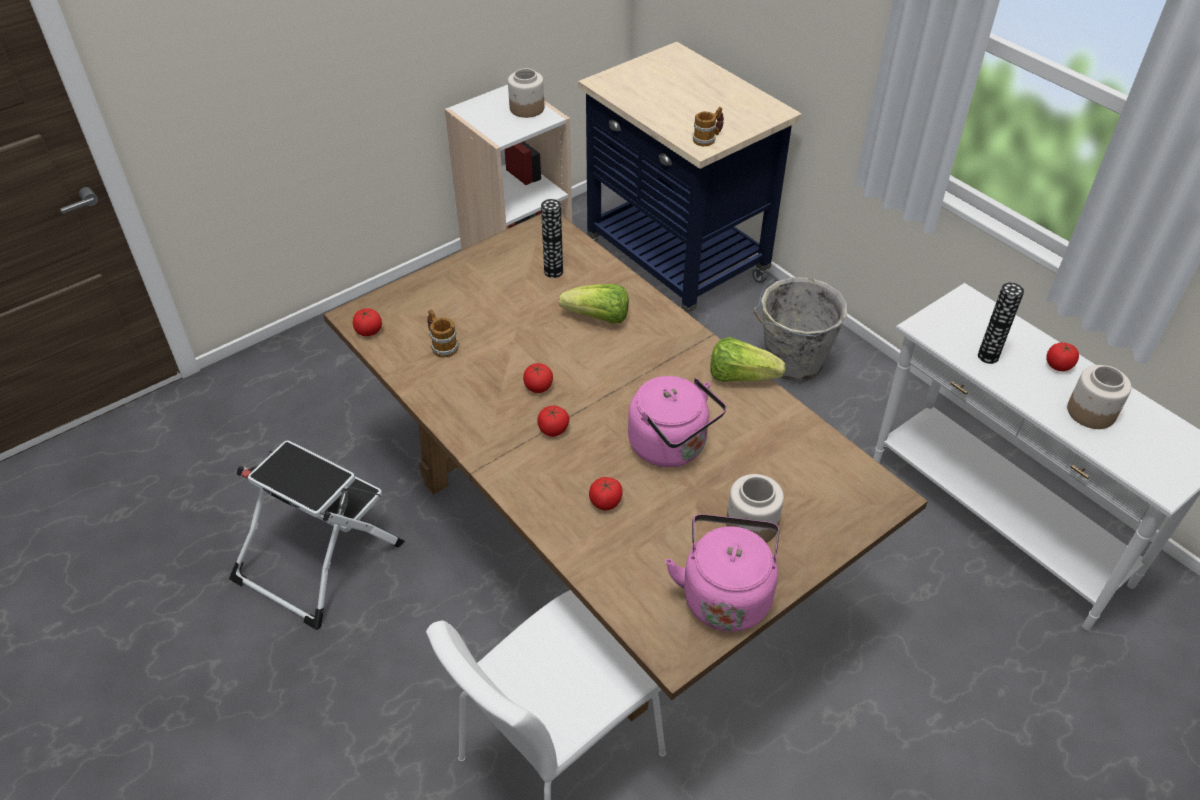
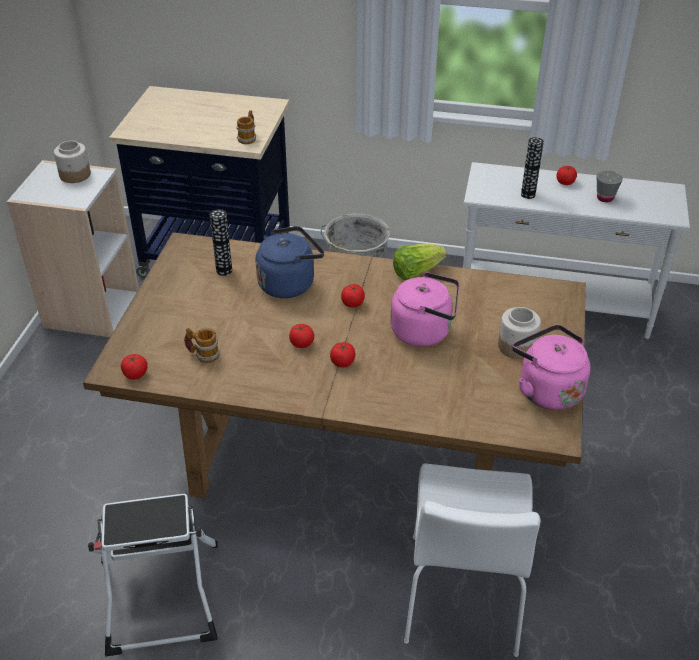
camera: 40 degrees left, 5 degrees down
(598, 318) = (289, 283): lettuce -> blue kettle
(605, 502) = (424, 383): tomato -> tomato (353, 303)
(1090, 412) = (605, 198): jar -> grey cup

